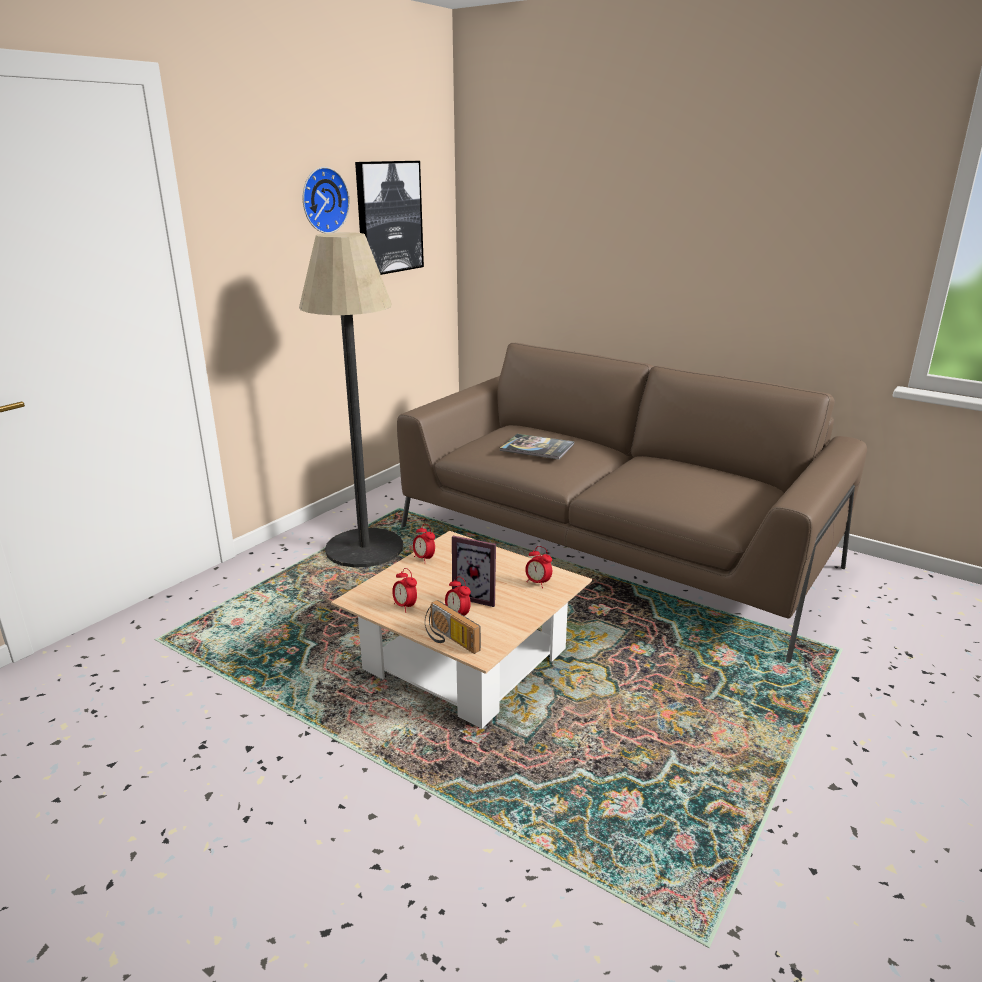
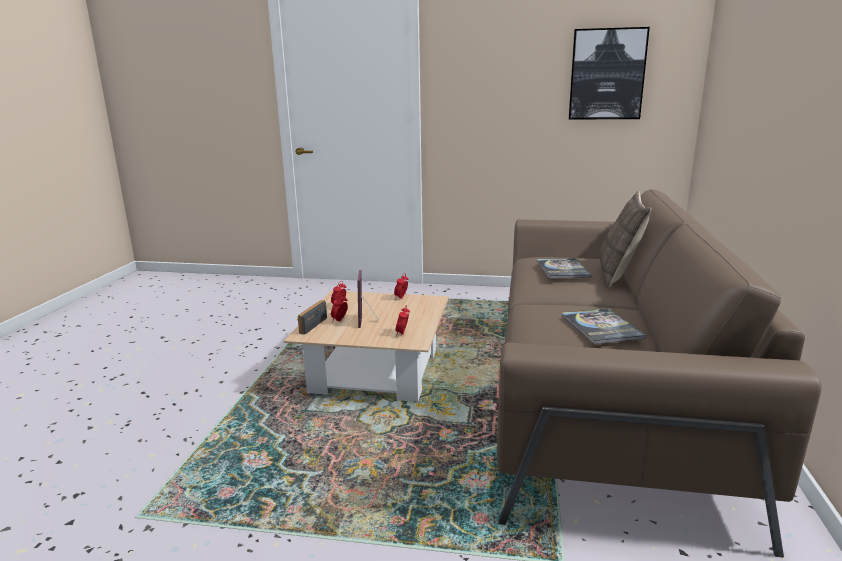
camera: 65 degrees right, 5 degrees down
(322, 200) = (535, 58): wall clock -> none
(364, 548) = (472, 308): floor lamp -> none
(566, 434) = (618, 274): none -> pillow
(694, 475) = (601, 327): none -> book

